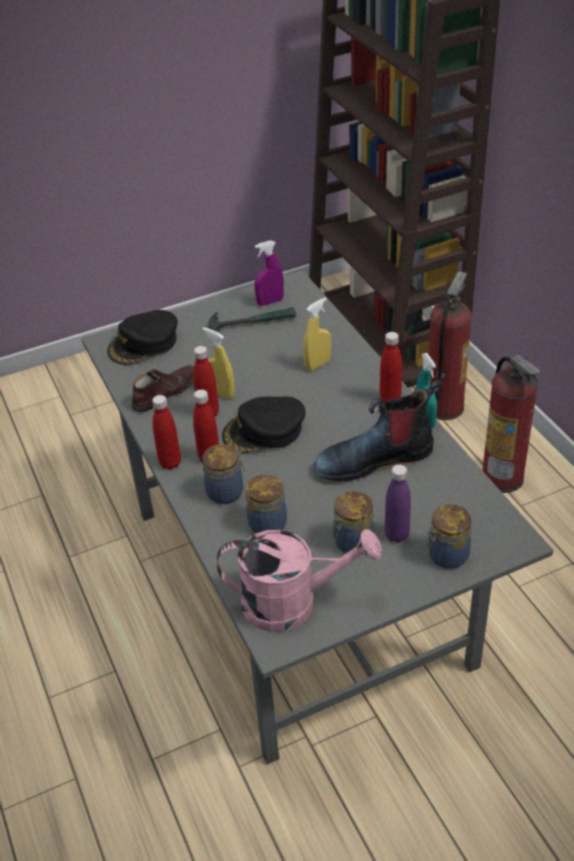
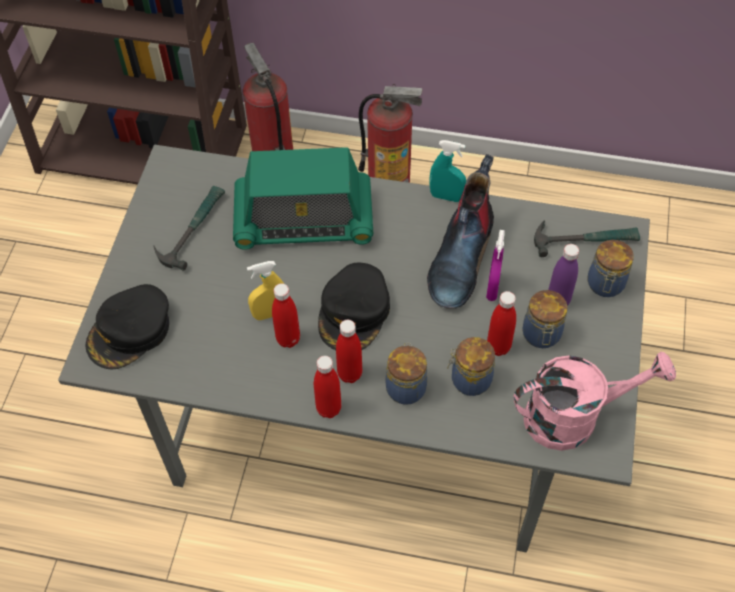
camera: 55 degrees left, 15 degrees up
(144, 344) = (130, 331): black cap -> black cap turned 45 degrees clockwise
(165, 393) = (224, 357): brown shoe -> none
(270, 302) = (176, 197): purple spray bottle -> purple spray bottle (492, 288)
(293, 602) = (574, 416): pink watering can -> pink watering can turned 45 degrees clockwise
(318, 364) = (303, 219): yellow spray bottle -> radio
(390, 399) = (399, 201): red bottle -> red bottle (498, 347)
(479, 519) = (585, 239): none -> hammer

